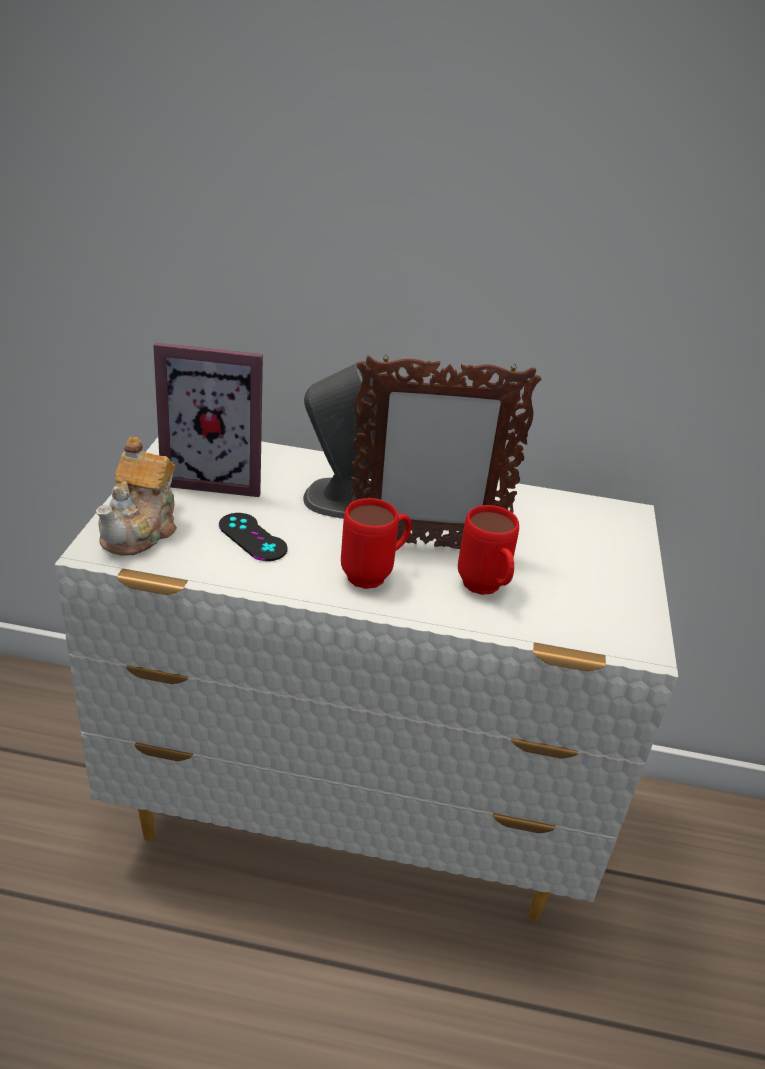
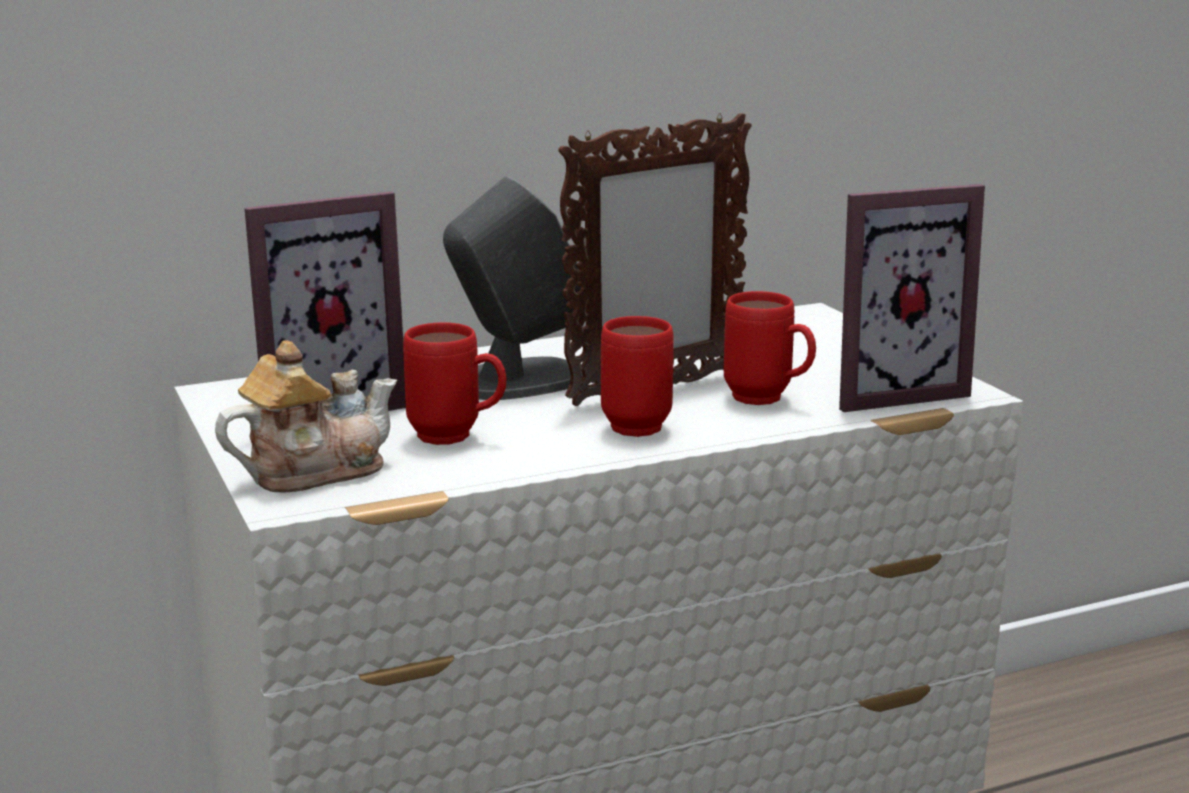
camera: 30 degrees left, 15 degrees down
(142, 530) = (312, 471): teapot -> teapot turned 105 degrees counterclockwise
(252, 537) = (458, 438): black game controller -> red mug
(582, 619) = (887, 391): none -> picture frame

